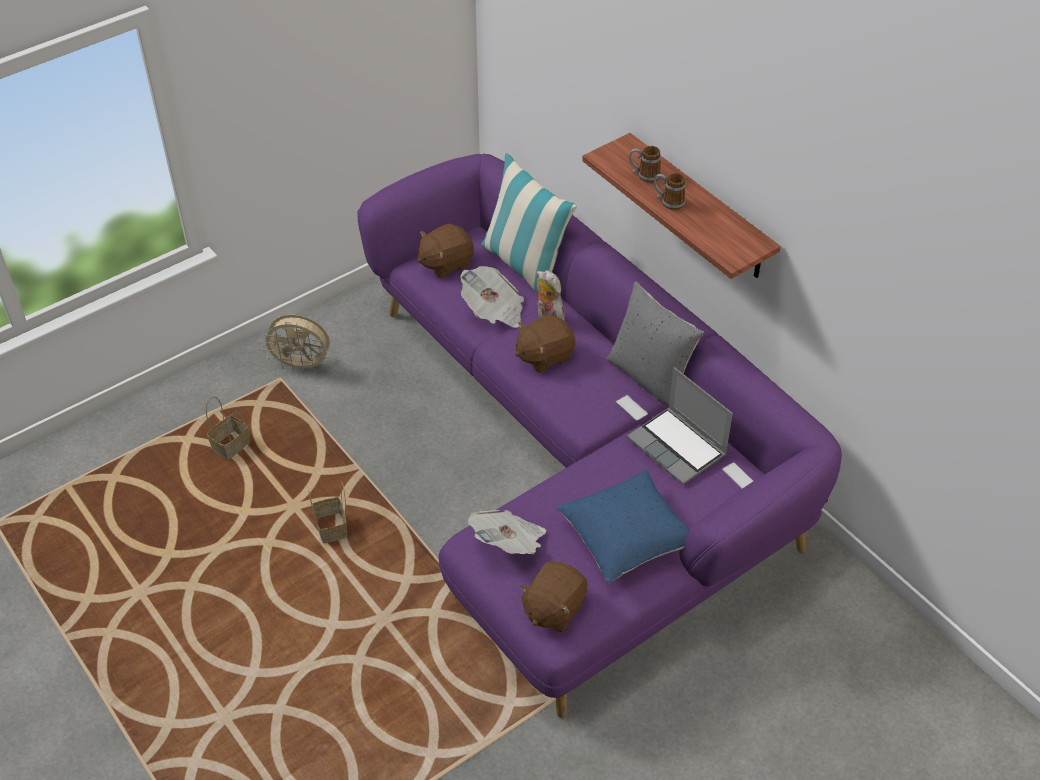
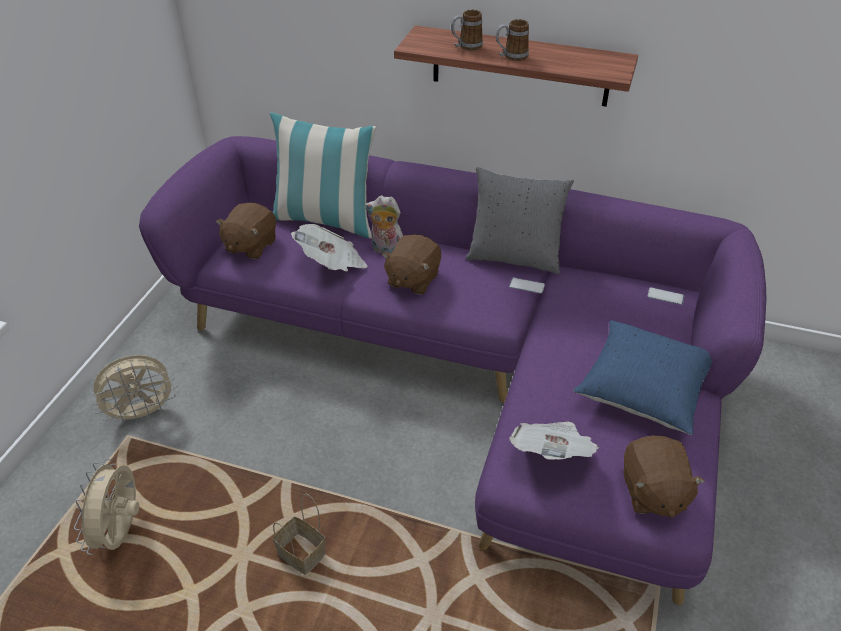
camera: 35 degrees left, 5 degrees down
(230, 447) = (122, 532): basket -> beige fan
(678, 447) = (598, 296): laptop -> none

